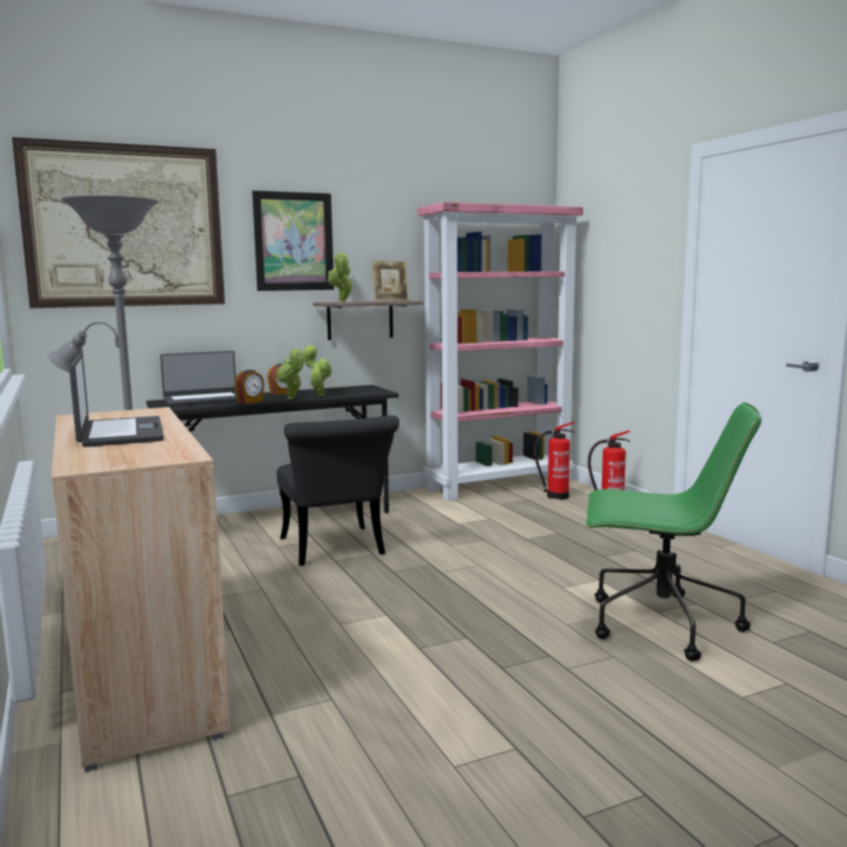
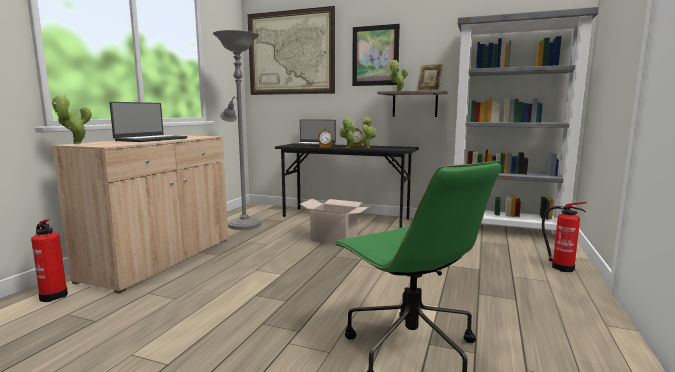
camera: 45 degrees right, 0 degrees up
(67, 465) = (75, 143): none -> potted plant
(336, 550) = (334, 238): black chair -> cardboard box
(499, 486) = (506, 232): pink bookcase -> grey bookcase
(555, 496) = (534, 248): fire extinguisher -> fire extinguisher (53, 295)

